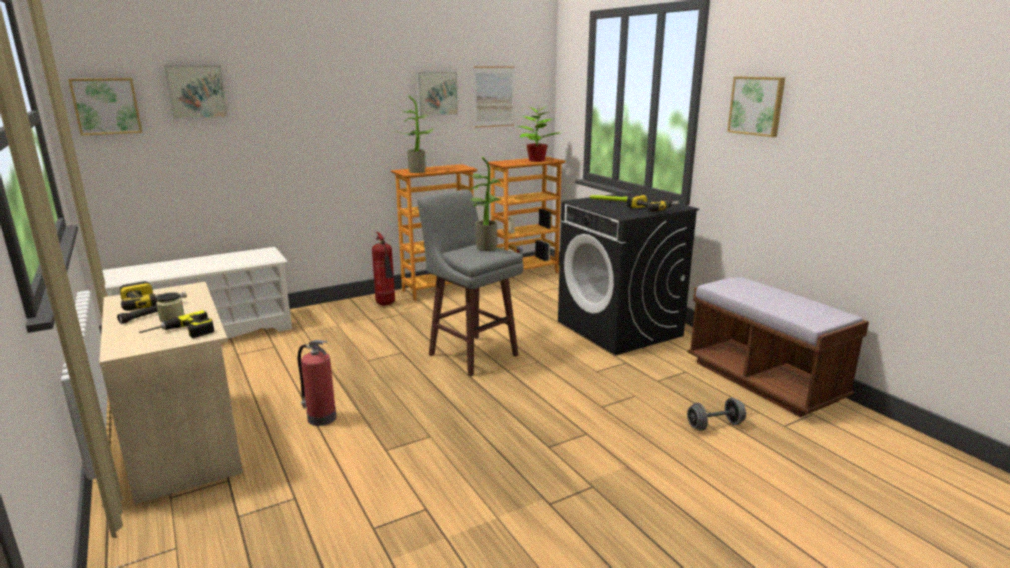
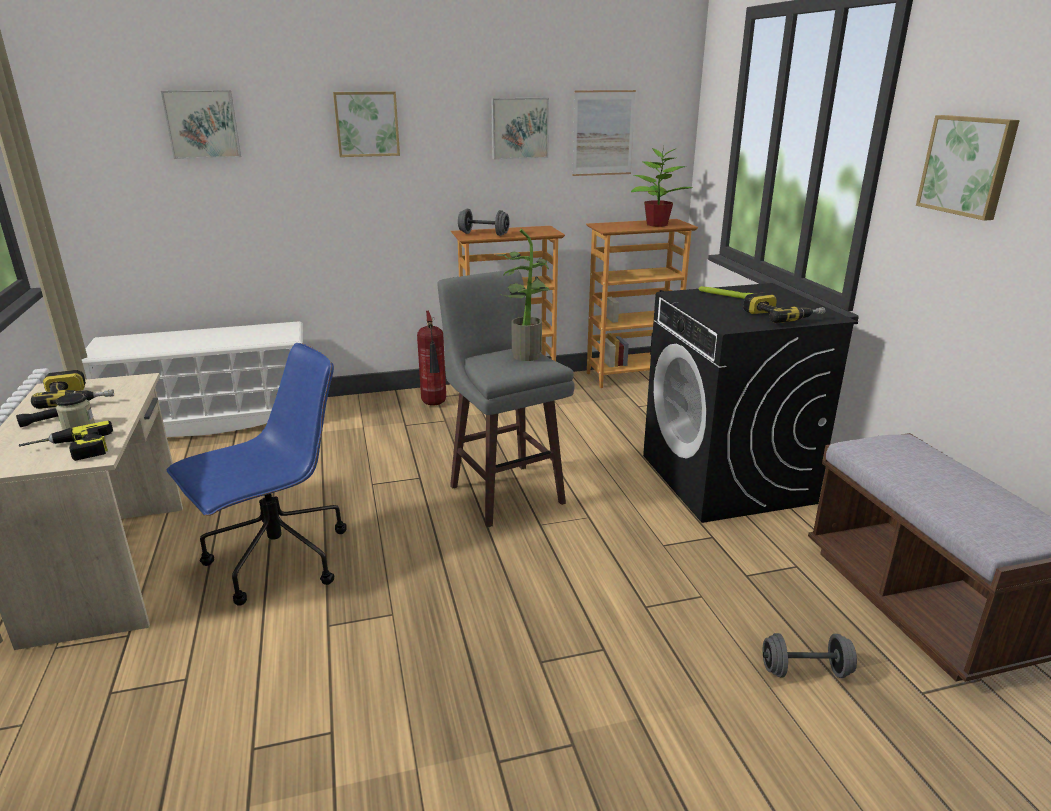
camera: 15 degrees right, 5 degrees up
(106, 106) = (97, 141): picture -> picture (367, 124)
(321, 417) = (276, 561): fire extinguisher -> blue office chair
(418, 171) = (483, 234): potted plant -> grey dumbbell

